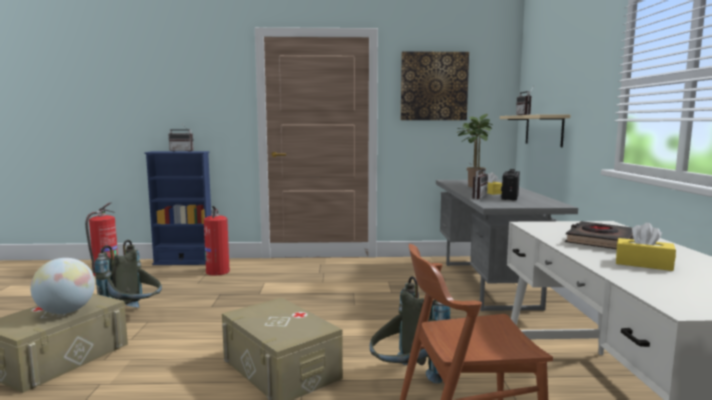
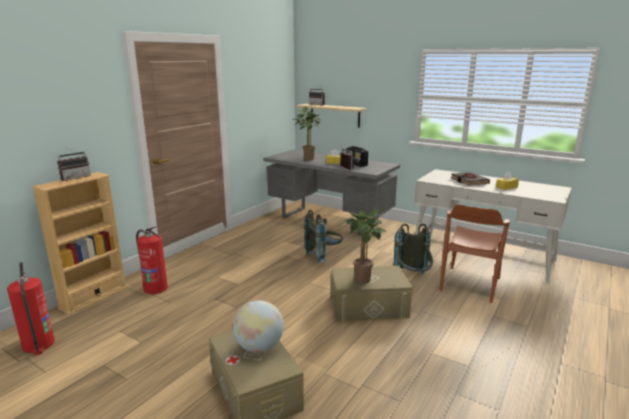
camera: 55 degrees left, 10 degrees up
(134, 316) = (208, 343): grey backpack -> grey backpack (324, 256)
(184, 262) = (94, 297): blue bookcase -> beige bookcase
(262, 319) = (363, 281): none -> potted plant
(434, 86) = (254, 84): picture -> none

